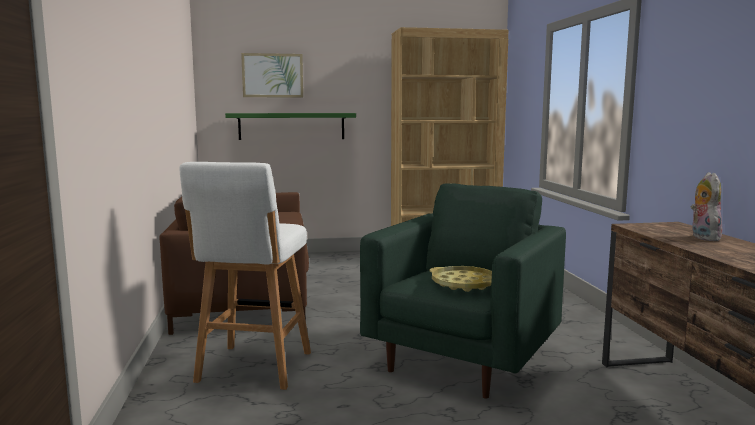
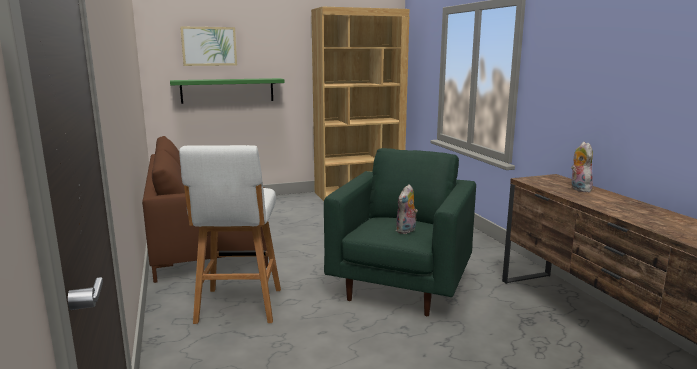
camera: 10 degrees left, 5 degrees up
(464, 284) = (406, 230): yellow tray -> plush toy

